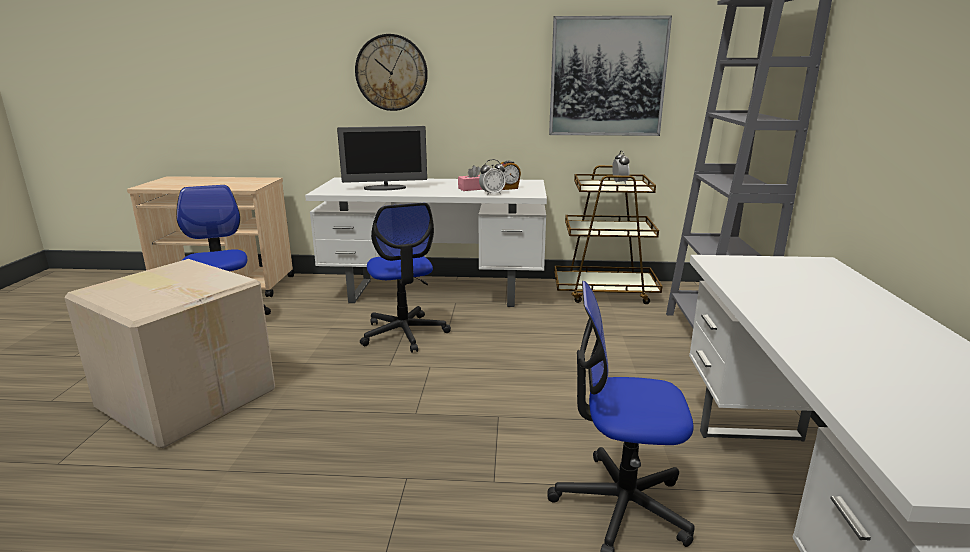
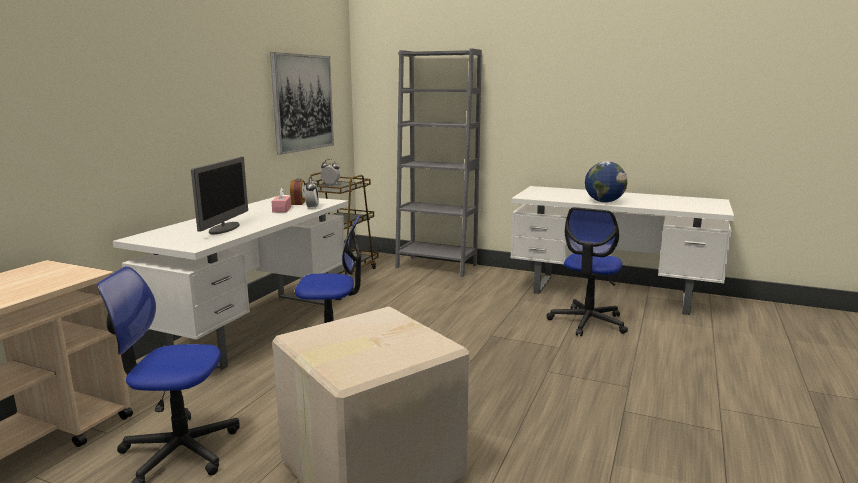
camera: 70 degrees left, 5 degrees down
(391, 73) = (156, 105): wall clock -> none
(782, 318) = (604, 202): none -> globe

